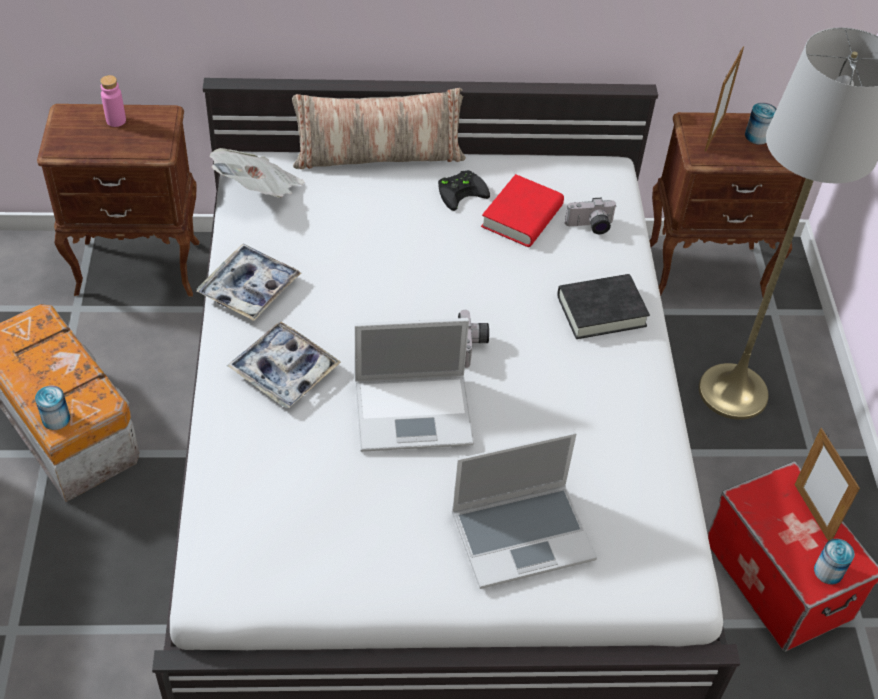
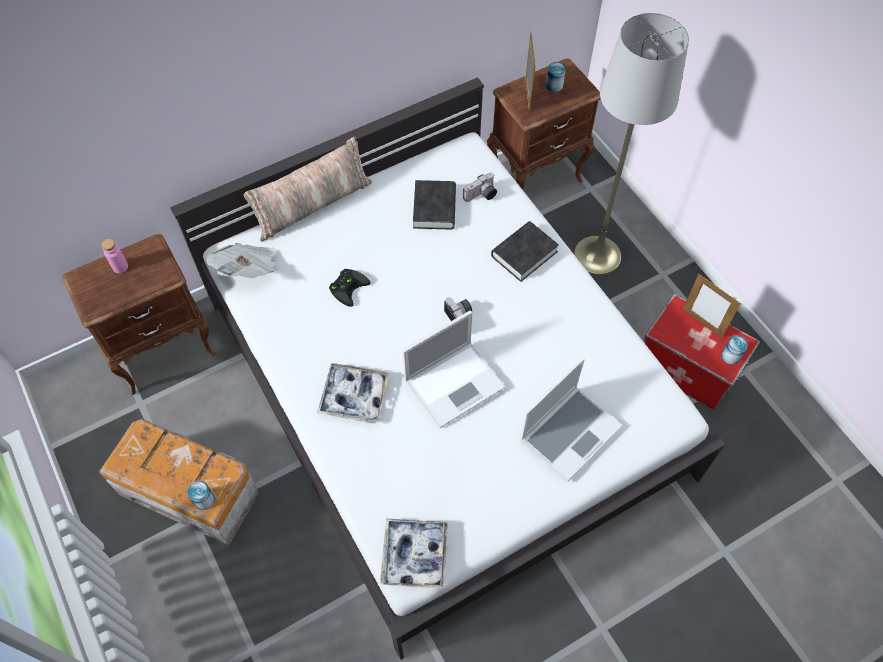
camera: 25 degrees left, 10 degrees up
(249, 289) = (291, 347): tray -> tray (414, 555)
(462, 191) = (384, 207): black game controller -> black game controller (348, 286)
(522, 216) = (434, 208): red book -> black book

